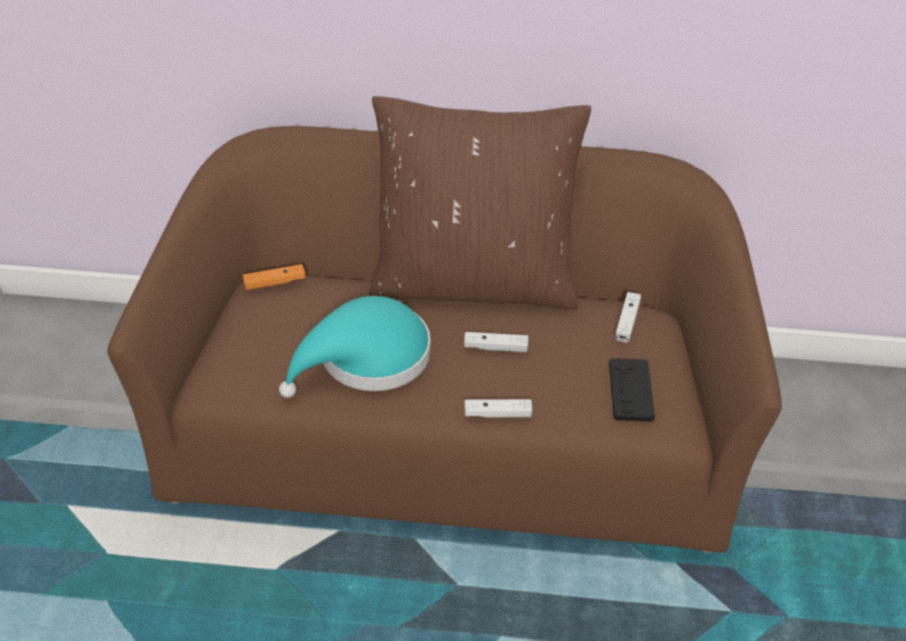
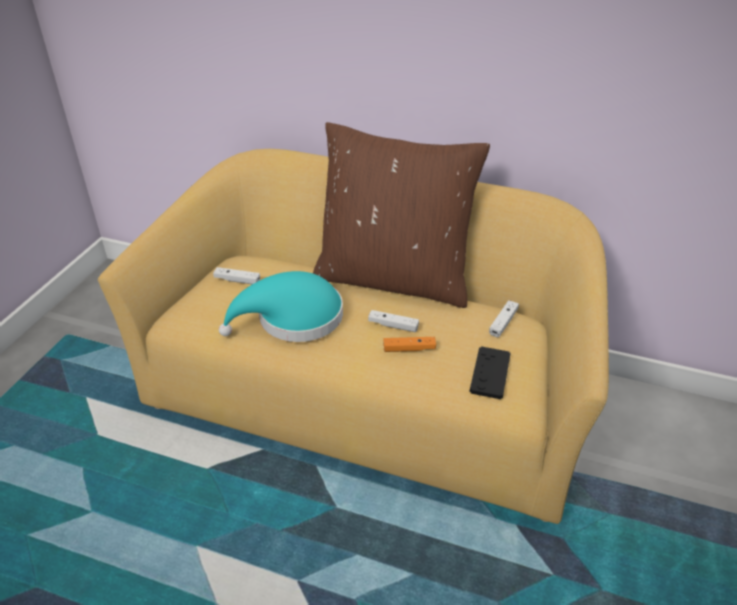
camera: 15 degrees right, 5 degrees down
(274, 282) = (249, 259): orange game controller -> orange game controller (409, 349)
(449, 434) = (368, 395): brown sofa -> yellow sofa
(497, 414) = (377, 373): white game controller -> white game controller (237, 280)

